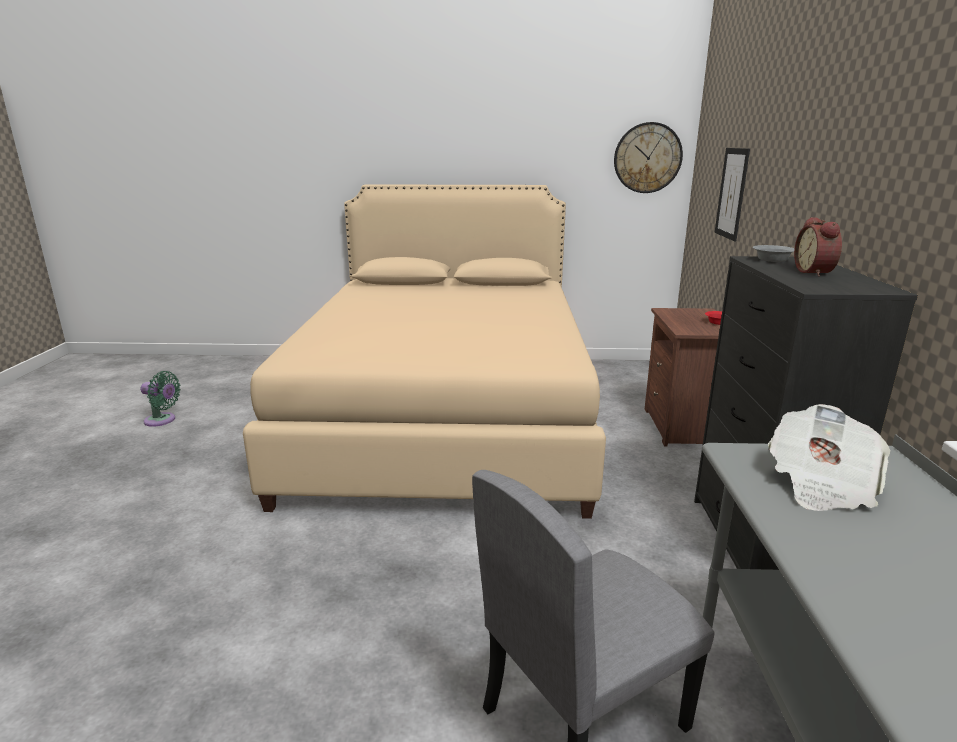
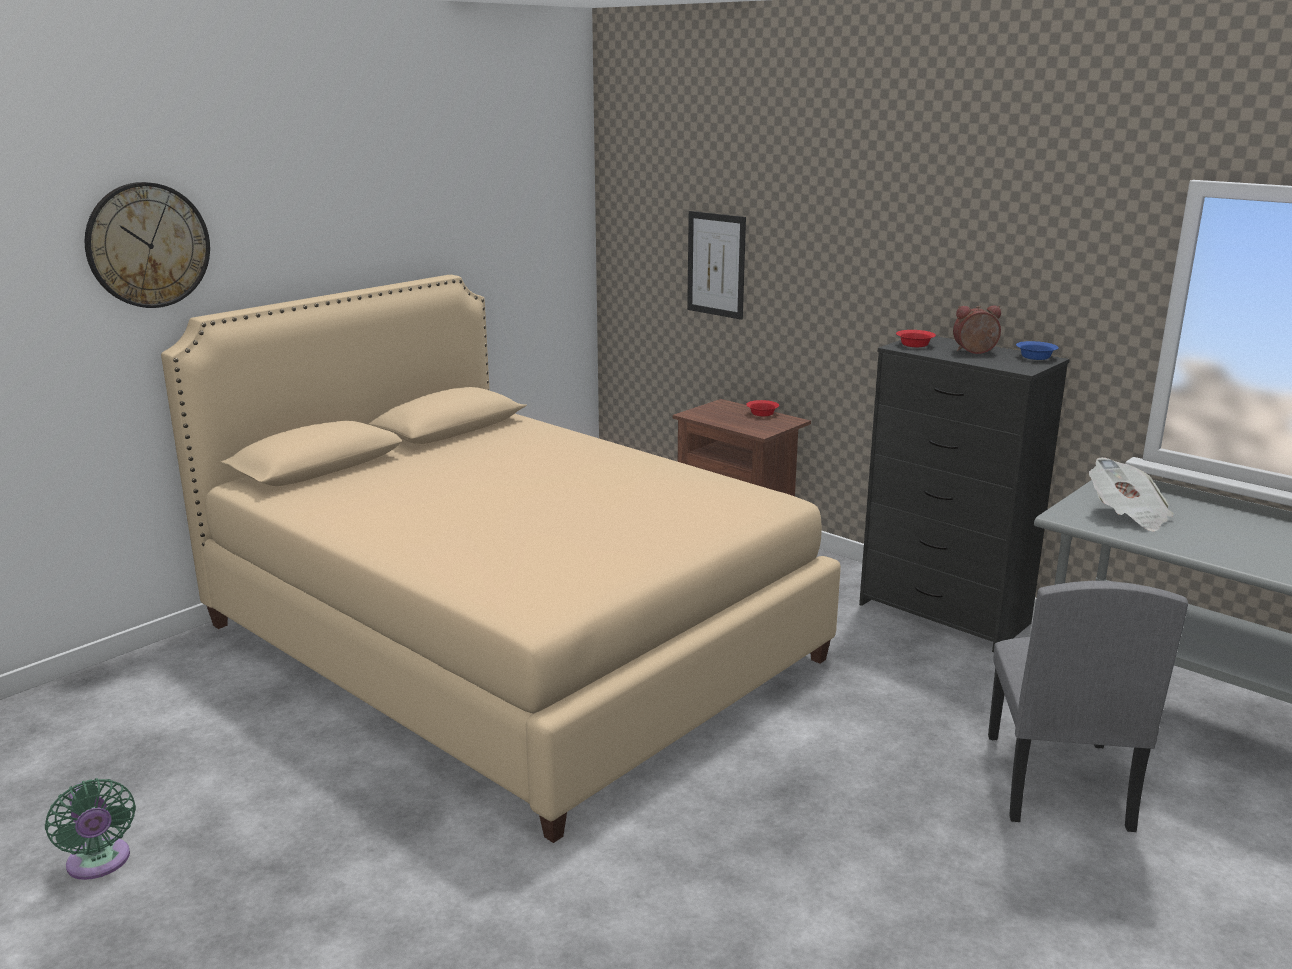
camera: 50 degrees left, 0 degrees up
(162, 420) = (99, 863): green fan -> green fan turned 90 degrees clockwise
(647, 158) = (552, 220): wall clock -> wall clock (148, 245)
(771, 260) = (914, 345): grey bowl -> red bowl
(815, 272) = (975, 352): alarm clock -> alarm clock turned 135 degrees clockwise
(874, 286) = (1036, 357): none -> blue bowl

